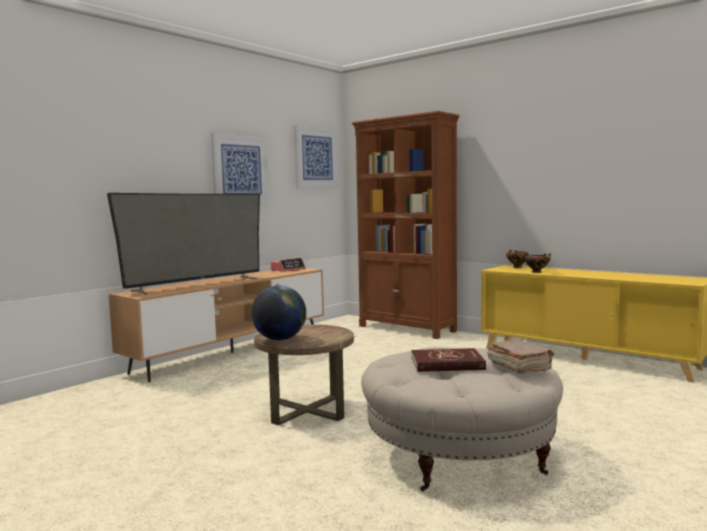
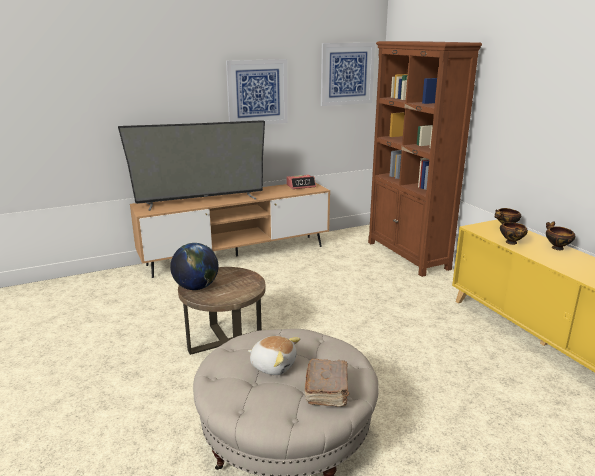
camera: 25 degrees right, 15 degrees up
(447, 364) = (273, 365): red book -> plush toy
(572, 270) = (556, 247): none -> bowl

